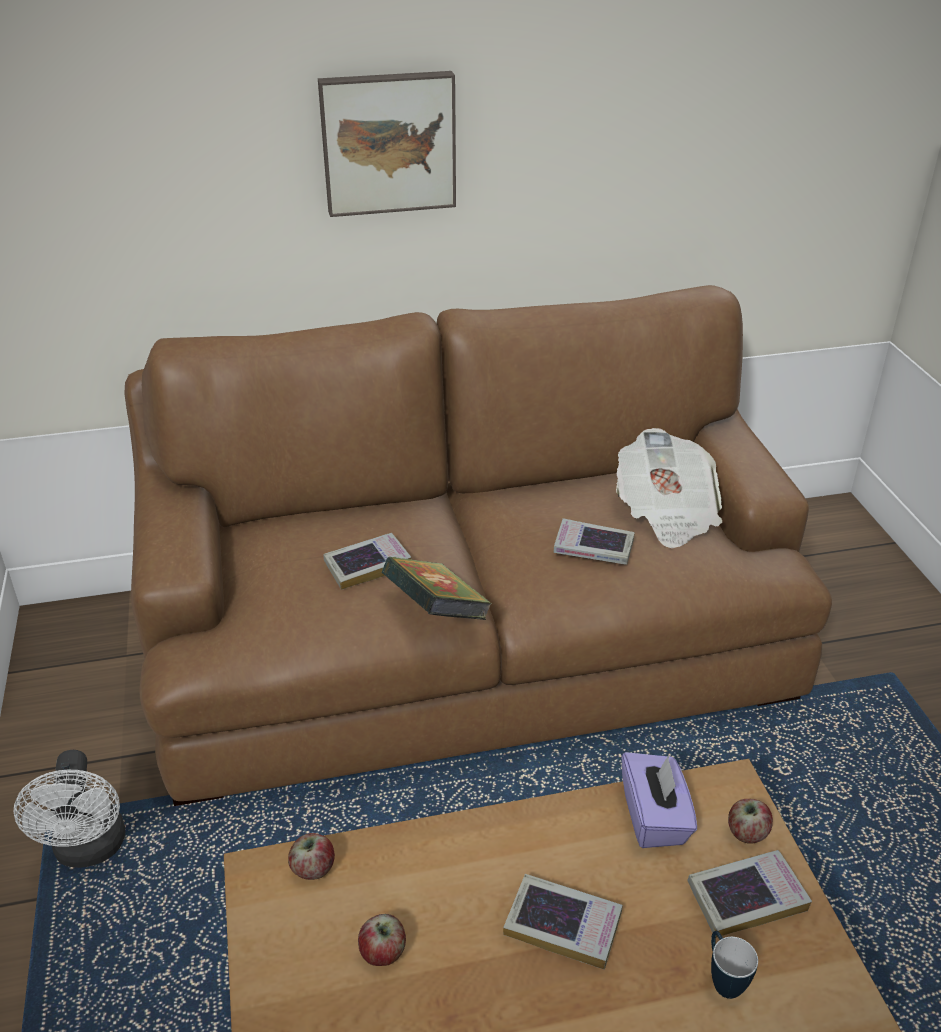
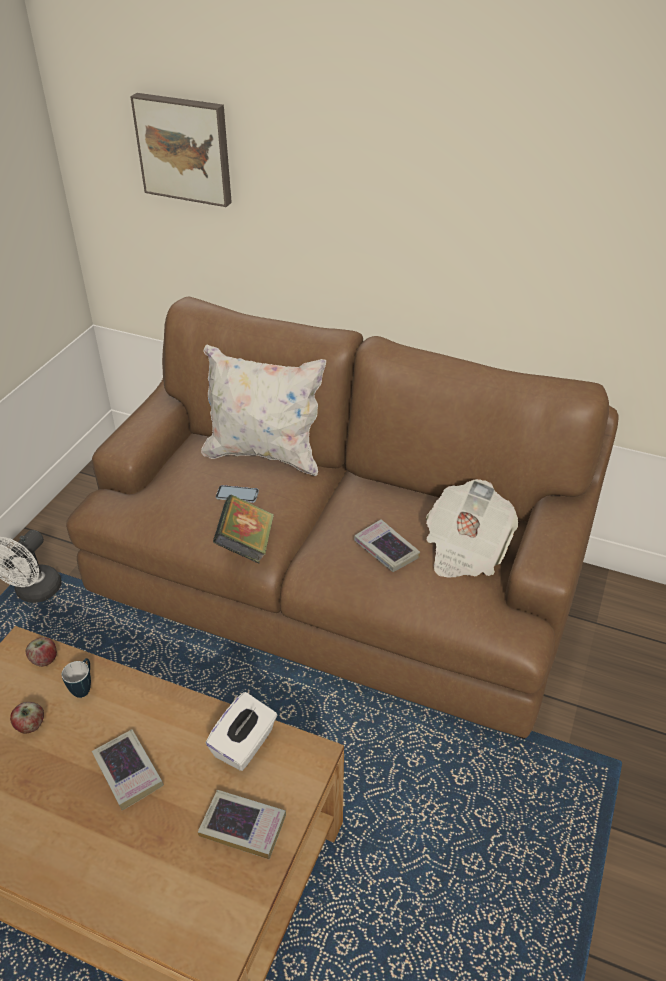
camera: 35 degrees right, 5 degrees up
(350, 511) = (264, 454): none -> white pillow
(367, 565) = (237, 495): book -> phone
(388, 142) = (359, 200): picture -> picture (185, 148)
(654, 817) = (244, 744): purple tissue box -> white tissue box
(723, 979) = (177, 862): mug -> mug (84, 687)
(746, 833) = (287, 789): apple -> none

